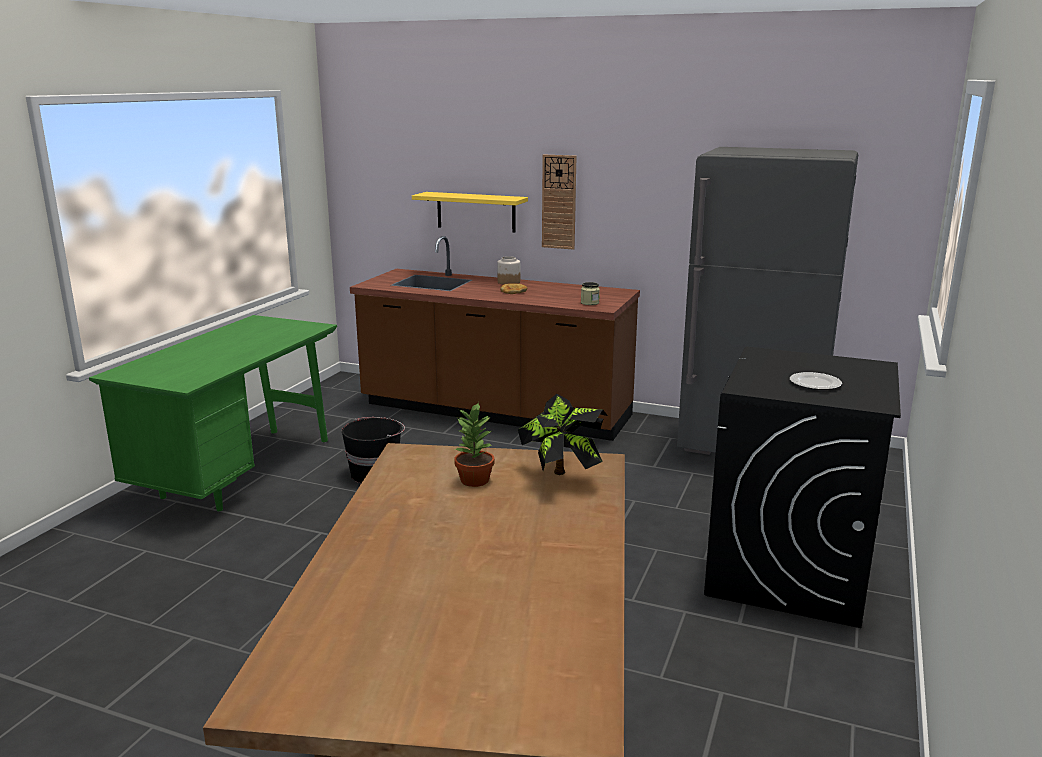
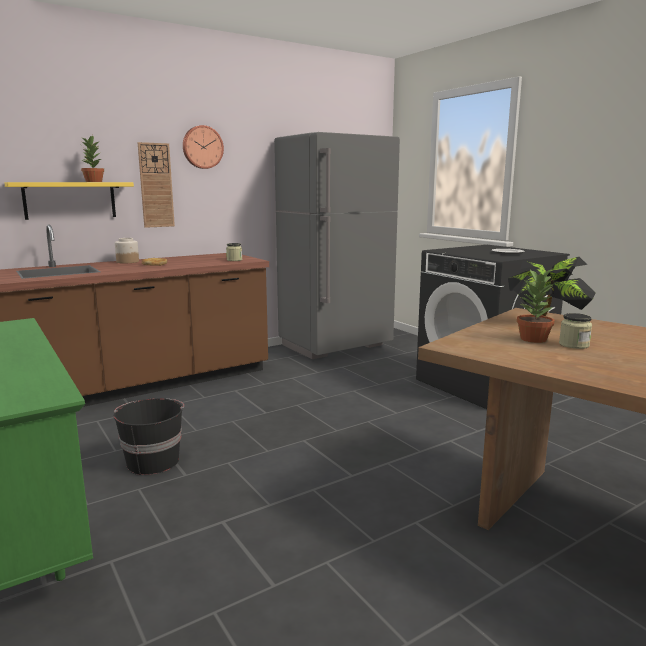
camera: 55 degrees left, 5 degrees down
(474, 500) = (574, 345): none -> jar
(487, 197) = (93, 181): none -> potted plant
(616, 159) = (202, 147): none -> wall clock

